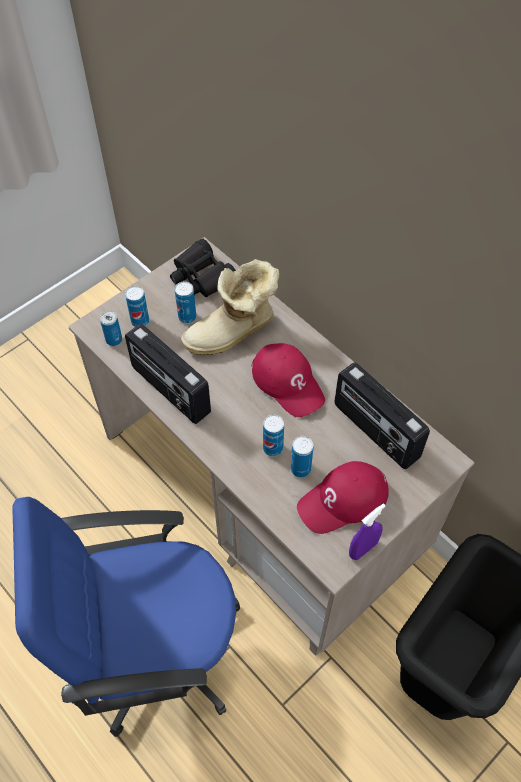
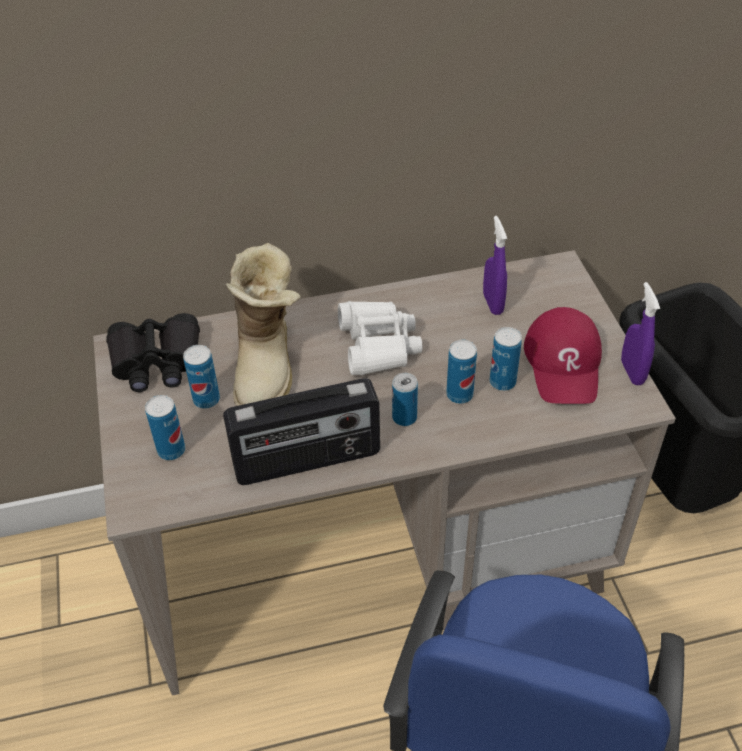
camera: 60 degrees left, 10 degrees down
(114, 339) = (177, 490): can -> can (404, 417)
(288, 382) = (378, 345): red cap -> white binoculars
(375, 432) = (492, 303): radio -> purple spray bottle

